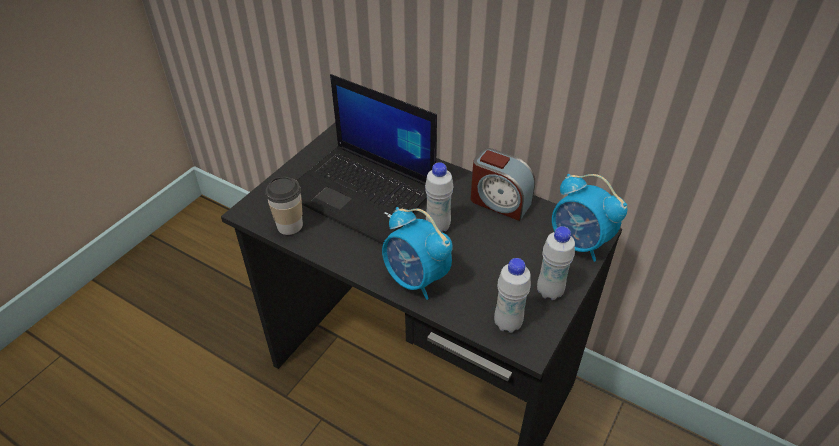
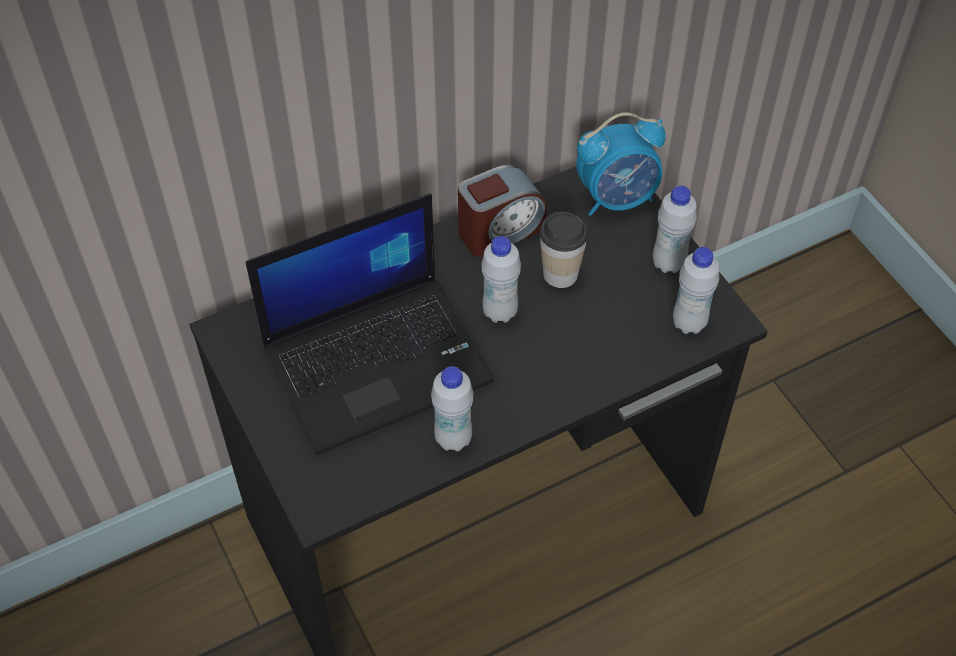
camera: 60 degrees left, 10 degrees up
(290, 226) = (386, 470): cup -> cup (560, 274)
(329, 244) = (453, 438): none -> white bottle
(416, 279) = (573, 375): alarm clock -> none

